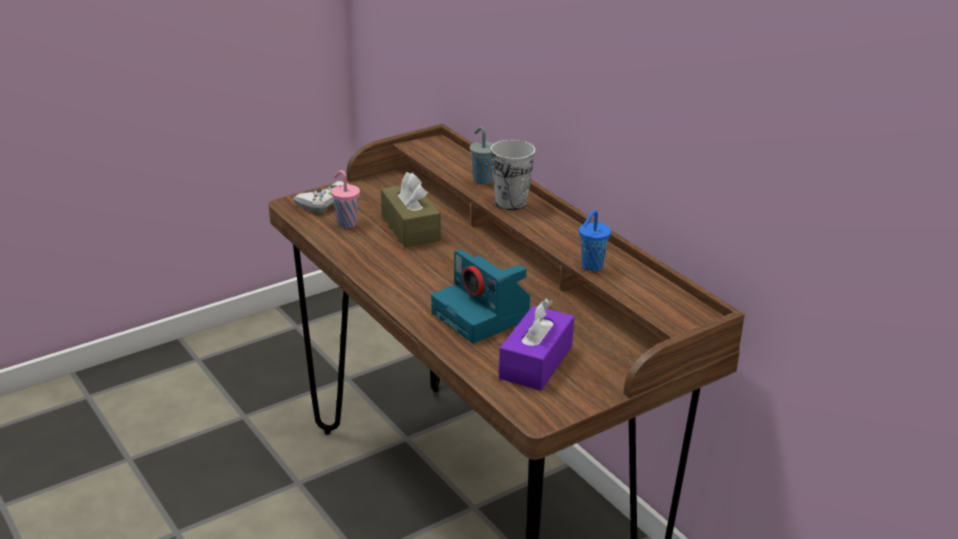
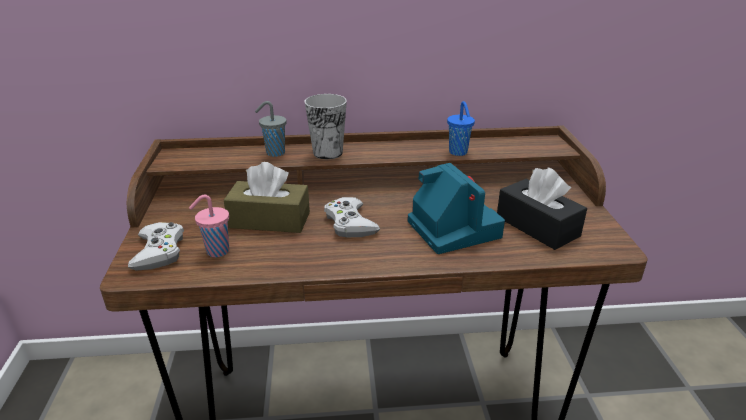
camera: 60 degrees left, 0 degrees up
(442, 264) = (350, 223): none -> white game controller
(484, 316) = (451, 228): camera -> camera turned 105 degrees counterclockwise
(536, 362) = (537, 226): purple tissue box -> black tissue box

